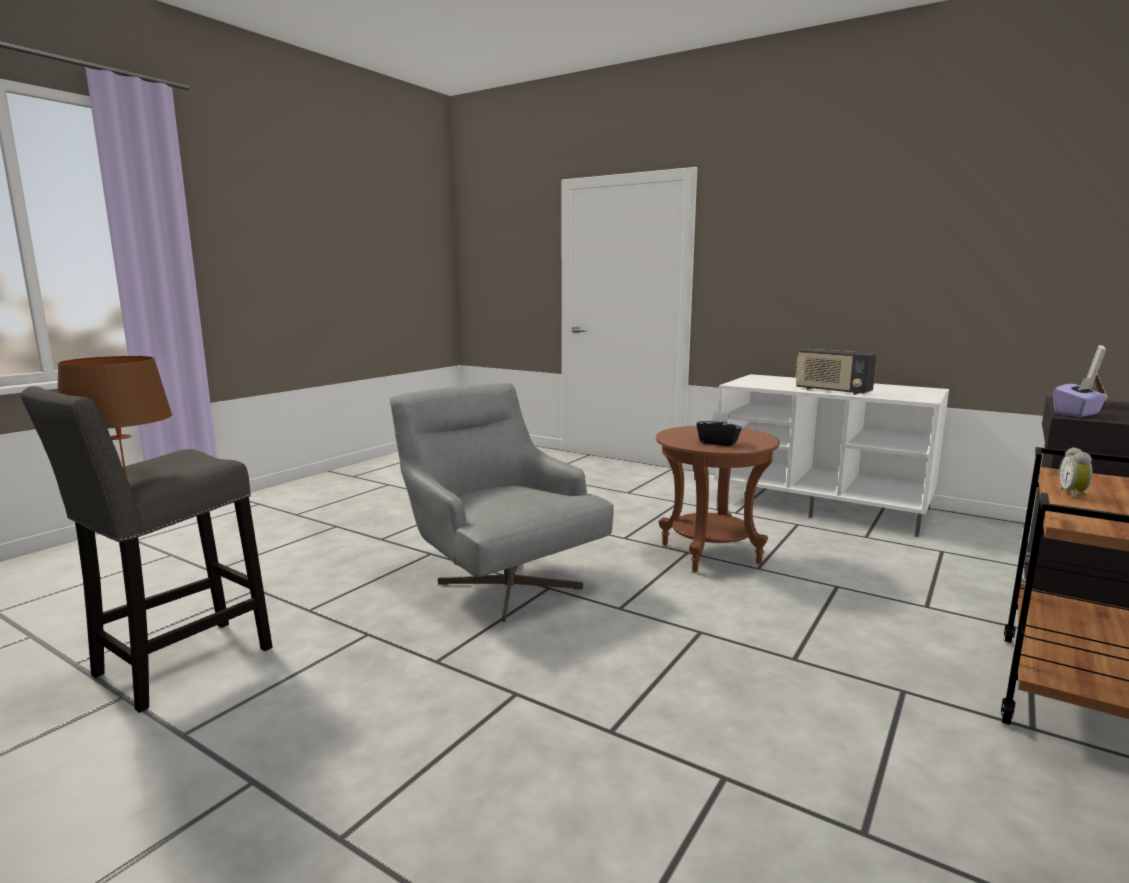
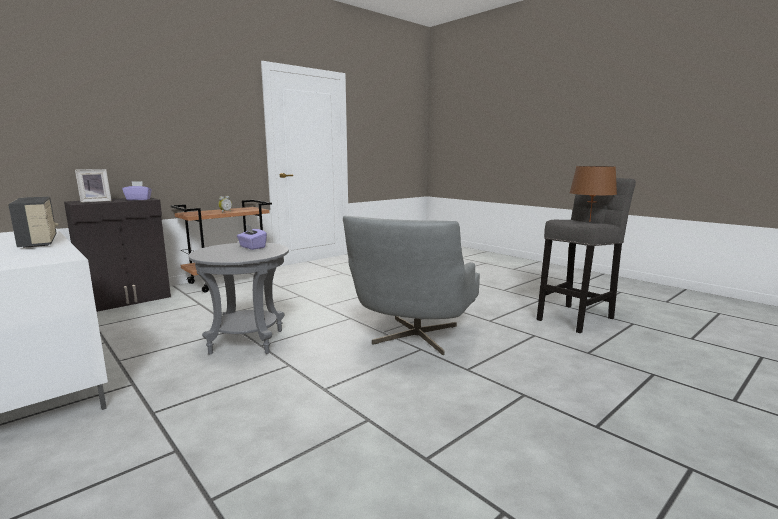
camera: 165 degrees left, 0 degrees up
(499, 580) = (413, 340): grey armchair -> grey armchair turned 45 degrees clockwise
(710, 554) = (247, 342): brown side table -> grey side table
(718, 442) = (252, 247): black tissue box -> purple tissue box

